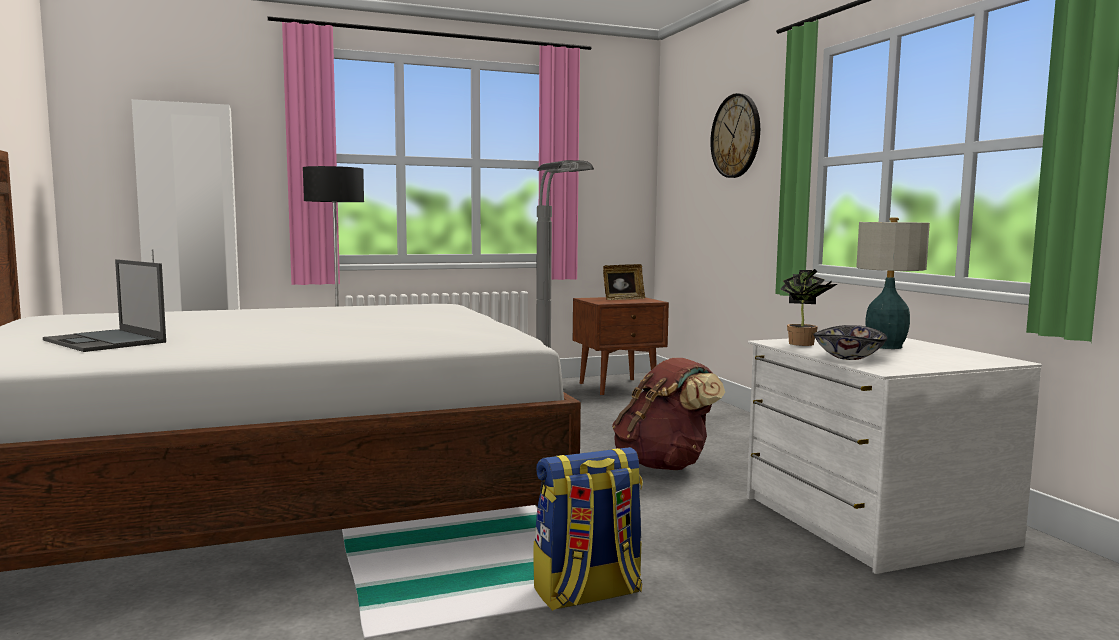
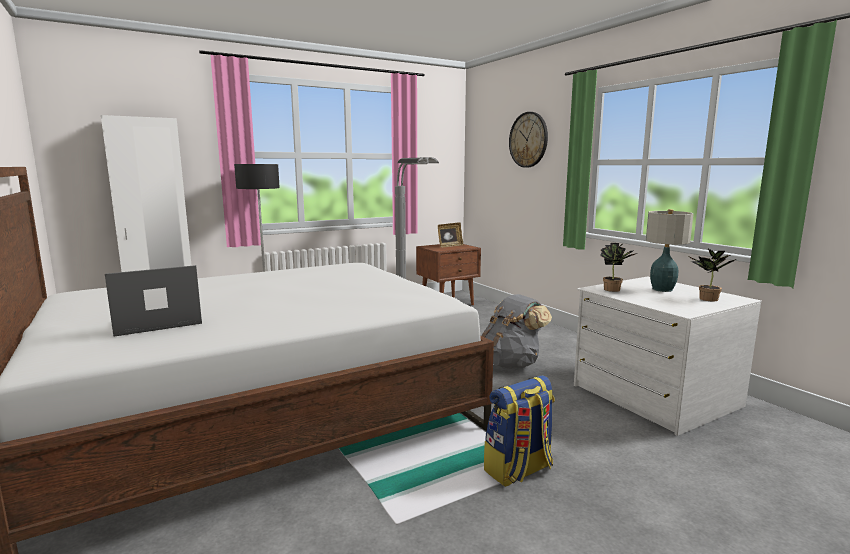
camera: 10 degrees left, 5 degrees up
(106, 341) = (156, 322): laptop -> laptop turned 120 degrees clockwise
(664, 465) = (510, 364): brown backpack -> grey backpack
(849, 357) = (652, 301): bowl -> none
(945, 358) = (706, 299): none -> potted plant

